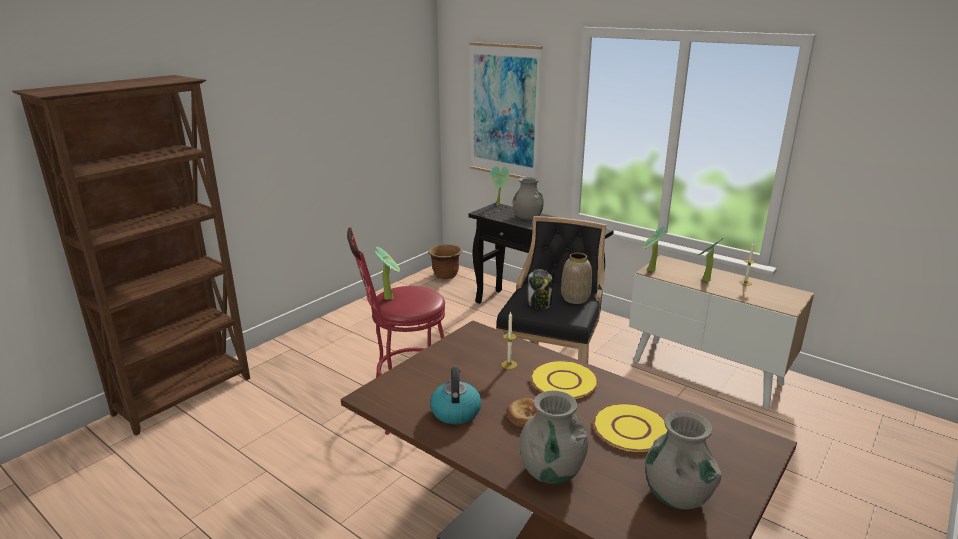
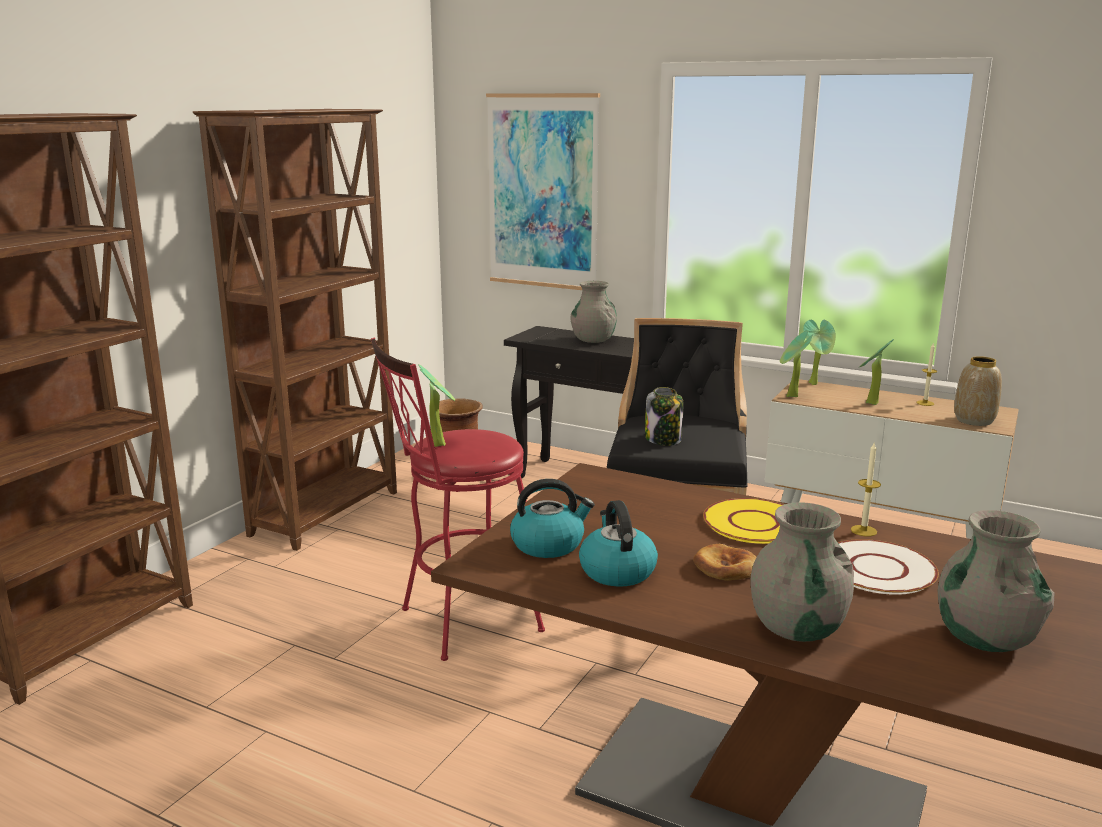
camera: 10 degrees left, 5 degrees down
(349, 320) = (328, 513): none -> brown bookcase
(422, 385) = (548, 544): none -> kettle
(499, 204) = (543, 328): potted plant -> potted plant (815, 384)
(509, 364) = (664, 510): candle -> candle (863, 531)
(575, 299) = (711, 431): vase -> vase (974, 421)
(630, 429) = (878, 569): yellow plate -> white plate

